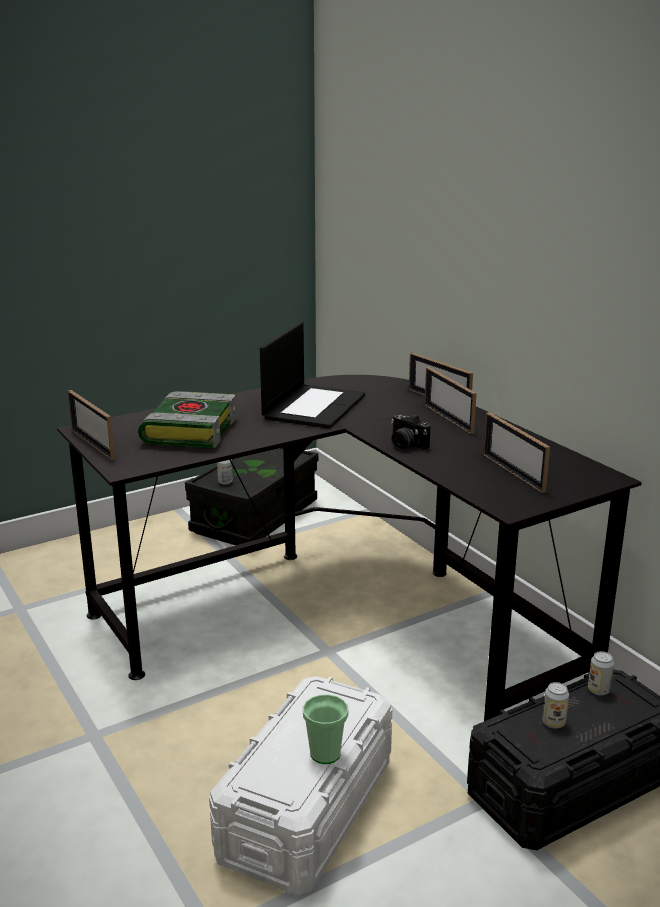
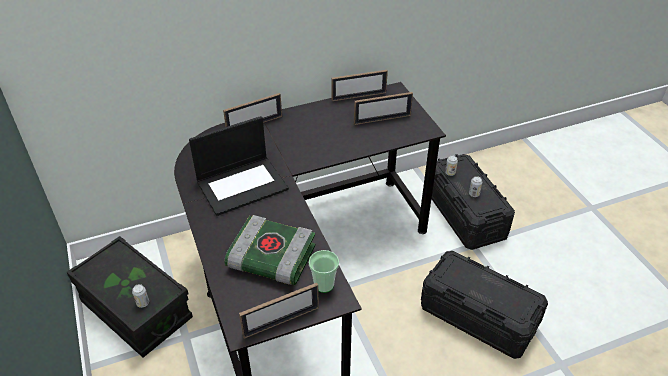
camera: 80 degrees left, 20 degrees up
(307, 809) = (478, 316): white storage box -> black storage box
(314, 406) = (242, 184): laptop -> laptop turned 120 degrees clockwise
(325, 753) = (496, 281): cup -> cup (324, 284)
(405, 445) = (330, 152): camera -> none
(448, 418) = (291, 127): picture frame -> picture frame (359, 96)

